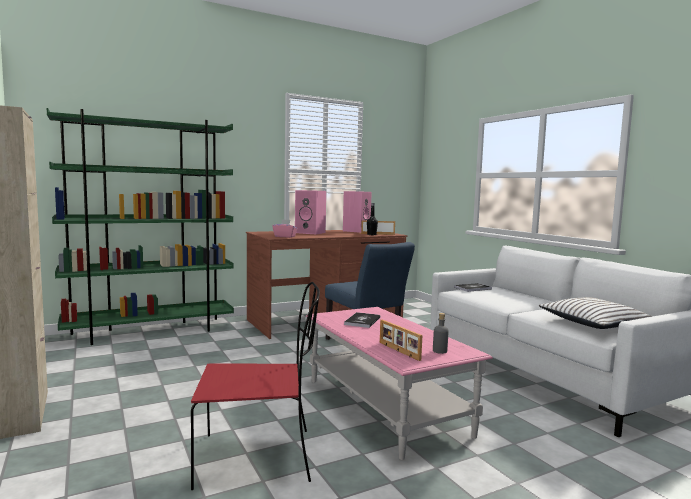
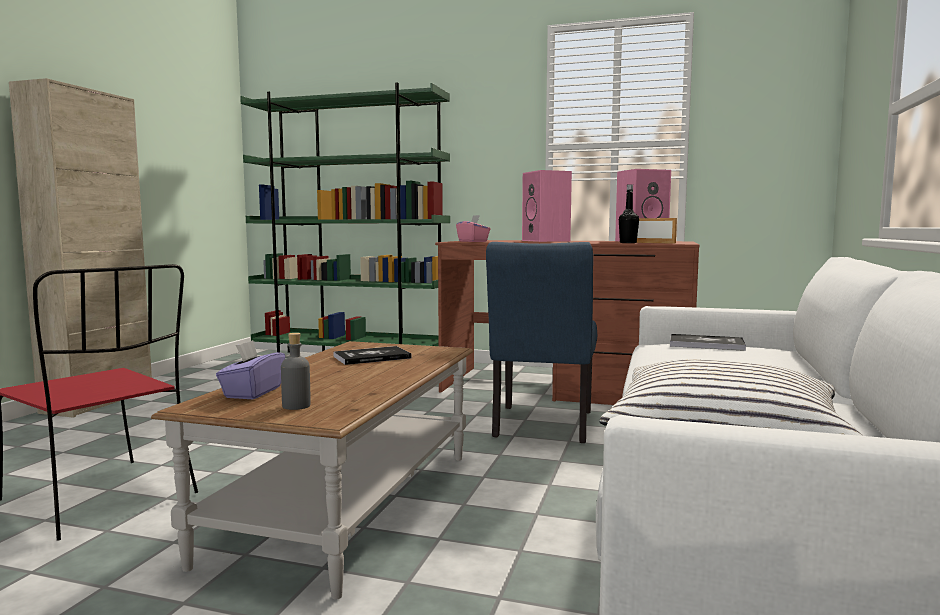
camera: 45 degrees right, 0 degrees up
(385, 406) = (349, 504): pink coffee table -> brown coffee table
(398, 351) = (252, 392): picture frame -> purple tissue box

